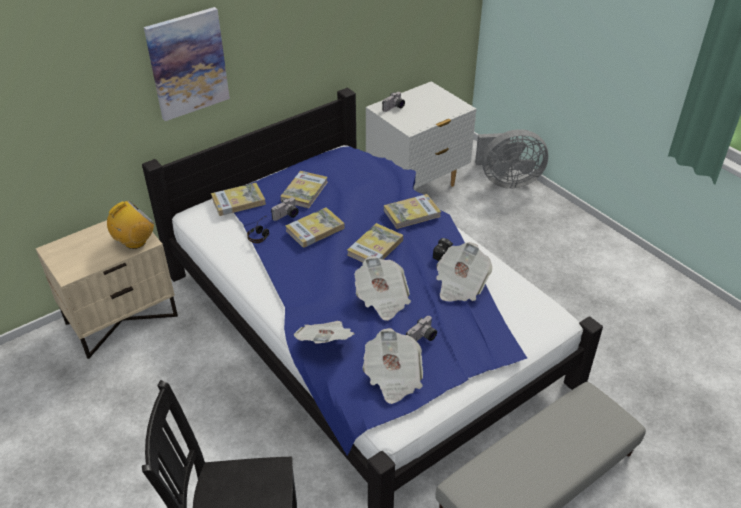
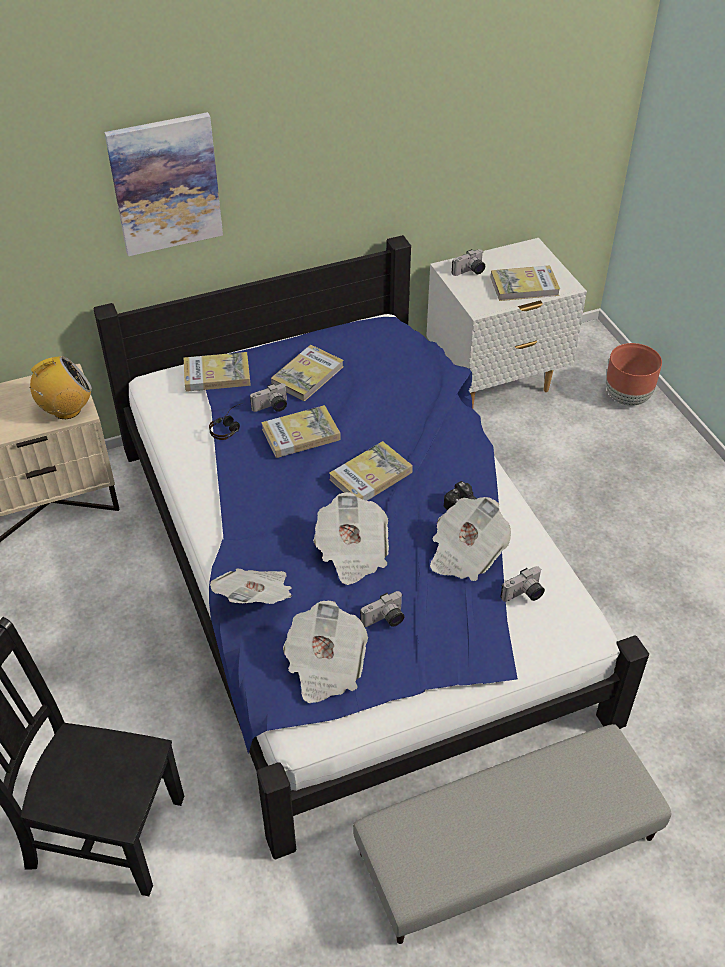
camera: 15 degrees right, 5 degrees up
(412, 213) = (439, 435): book -> book (524, 286)
(507, 181) = (627, 397): grey fan -> brown planter
(509, 304) = (524, 595): none -> camera

